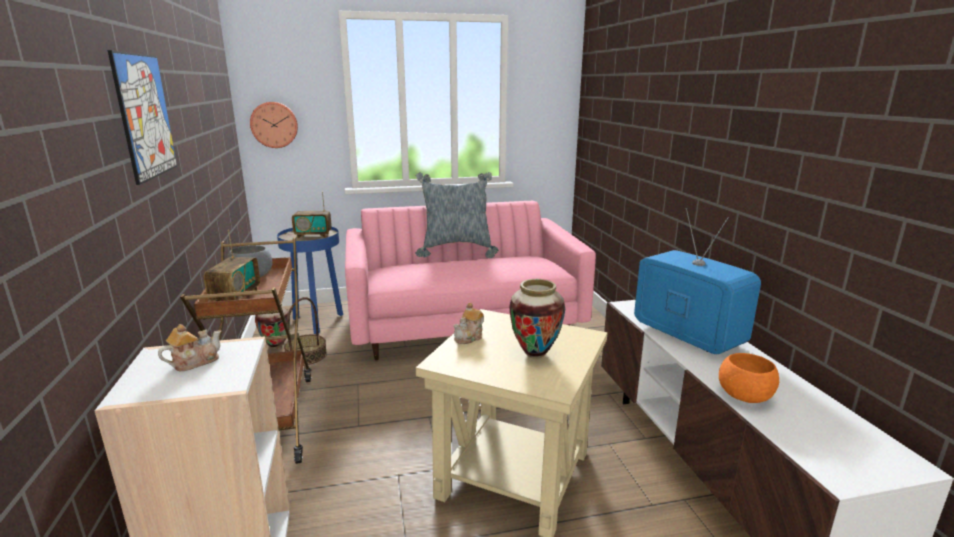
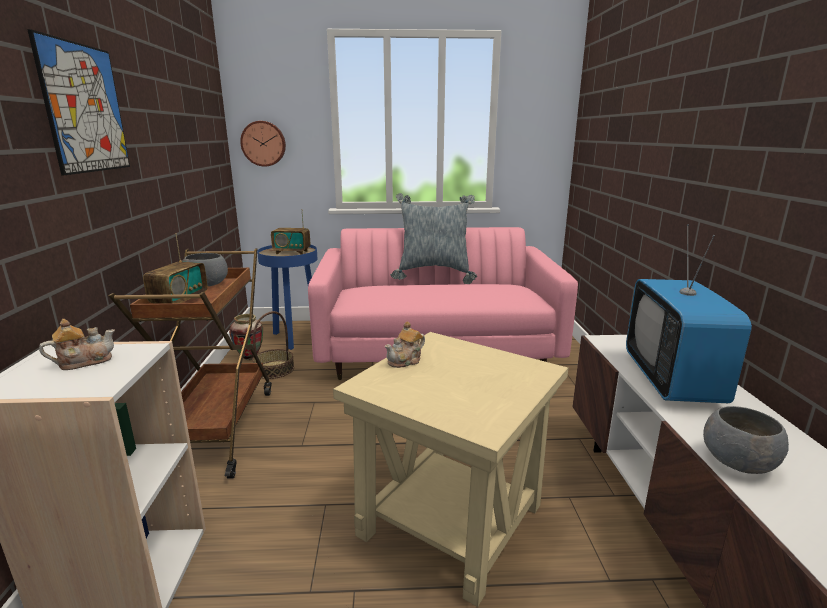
camera: 10 degrees right, 0 degrees up
(535, 354) = (473, 386): vase -> none
(687, 335) = (672, 380): television -> television turned 150 degrees counterclockwise
(745, 396) = (738, 462): orange bowl -> grey bowl

